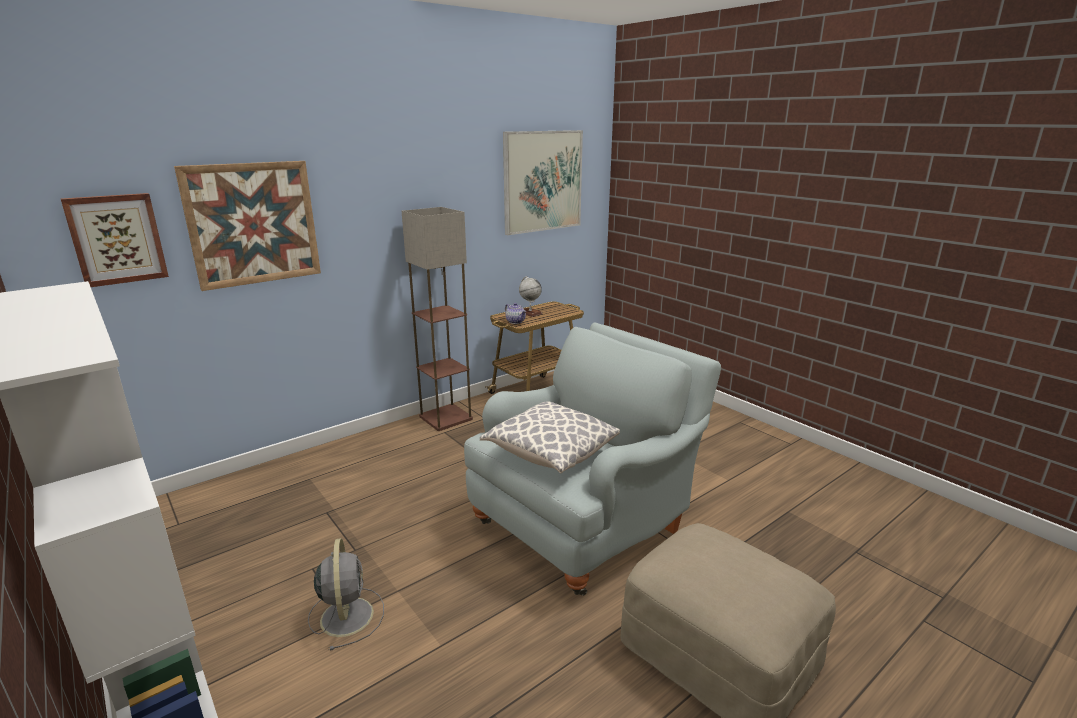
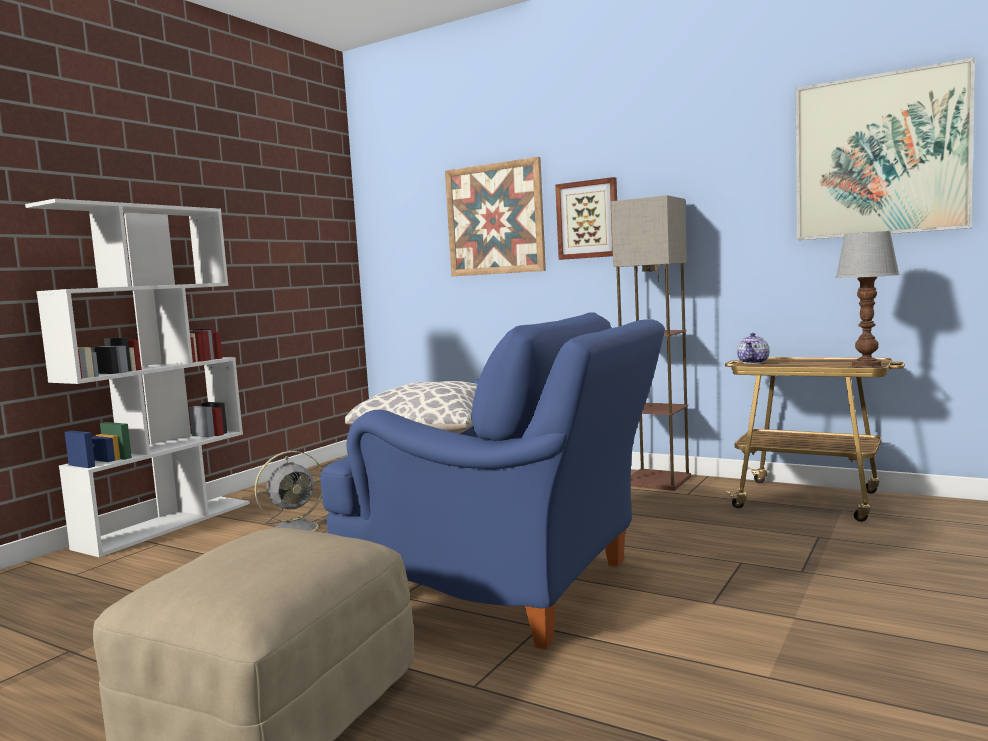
camera: 70 degrees right, 15 degrees down
(117, 239) = (410, 229): picture -> picture (588, 219)
(530, 313) = (806, 361): globe -> none
(571, 311) = (866, 365): none -> table lamp
(586, 523) = (509, 587): grey armchair -> blue armchair

